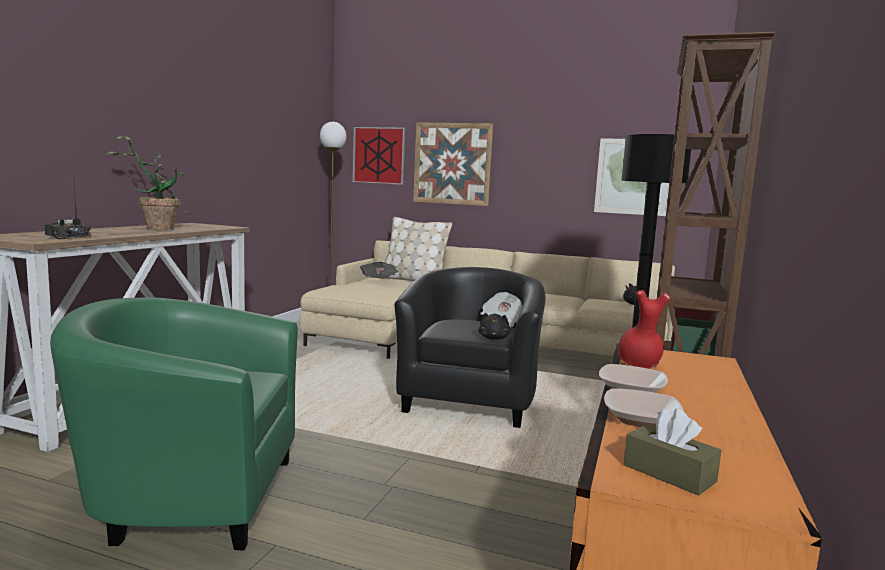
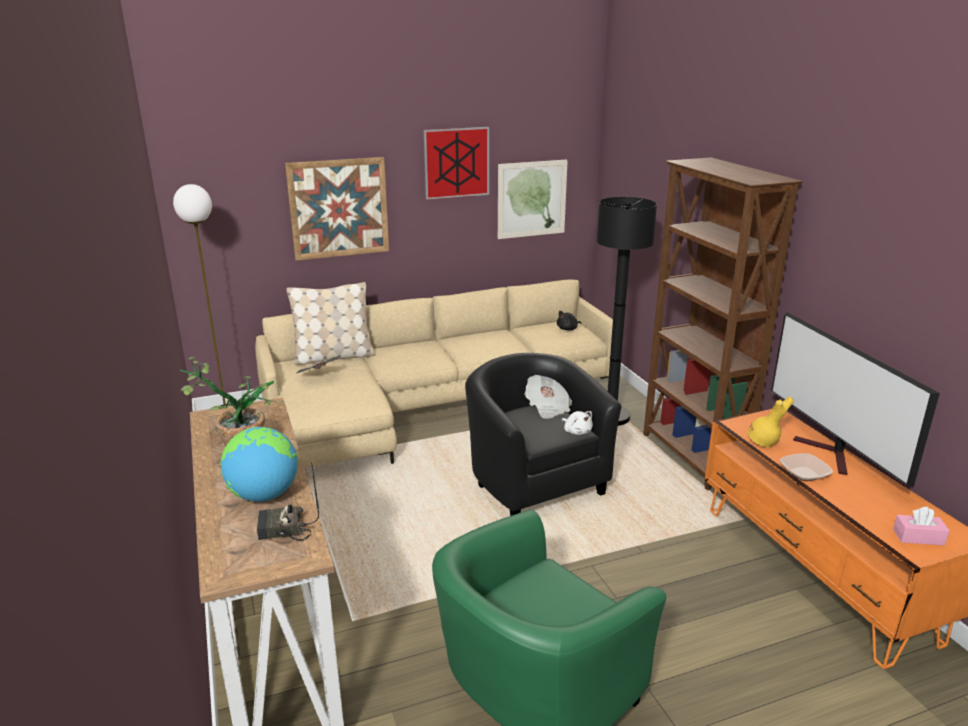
camera: 40 degrees left, 15 degrees up
(108, 233) = (264, 495): none -> globe
(379, 155) = (235, 209): picture -> picture (456, 163)
(494, 338) = (577, 431): black plush toy -> white plush toy
(638, 365) = (763, 443): red vase -> yellow vase
(641, 419) = (849, 500): bowl -> none
(669, 473) = (918, 537): brown tissue box -> pink tissue box
(714, 393) = (831, 455): none -> television

